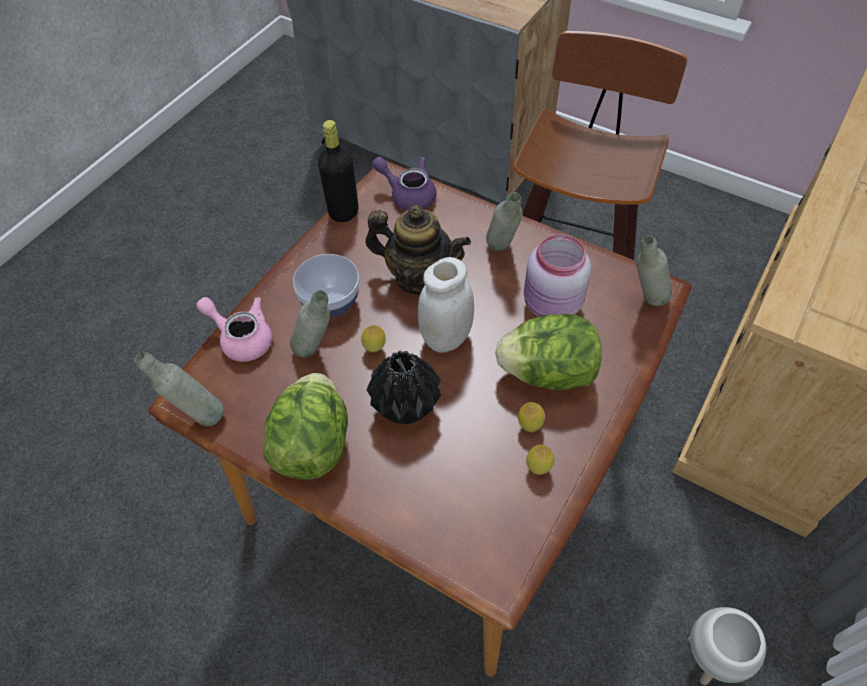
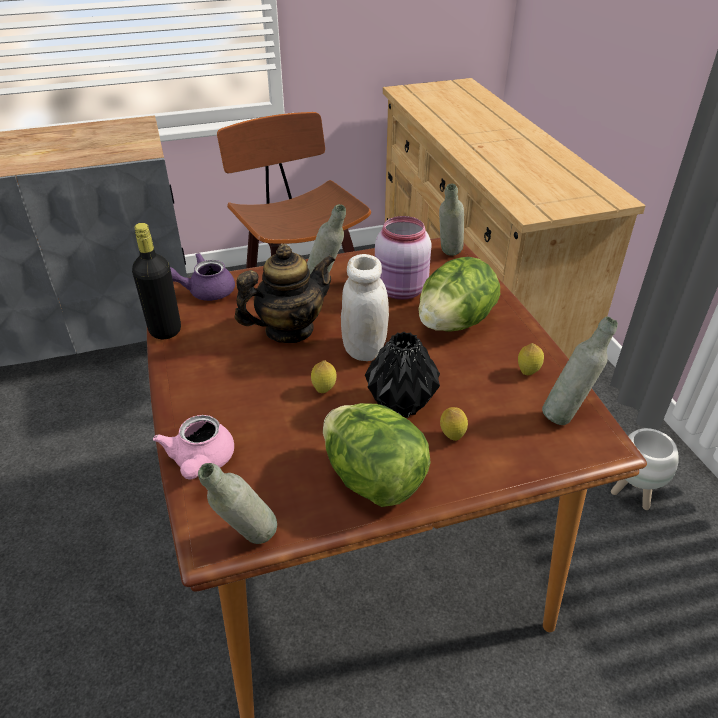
camera: 50 degrees left, 15 degrees down
(242, 338) = (201, 462): pink teapot -> pink teapot turned 75 degrees counterclockwise
(317, 353) = (284, 424): grey bottle -> grey bottle (566, 415)
(331, 302) = (244, 388): bowl -> none
(529, 426) = (488, 356): lemon -> lemon (452, 436)

